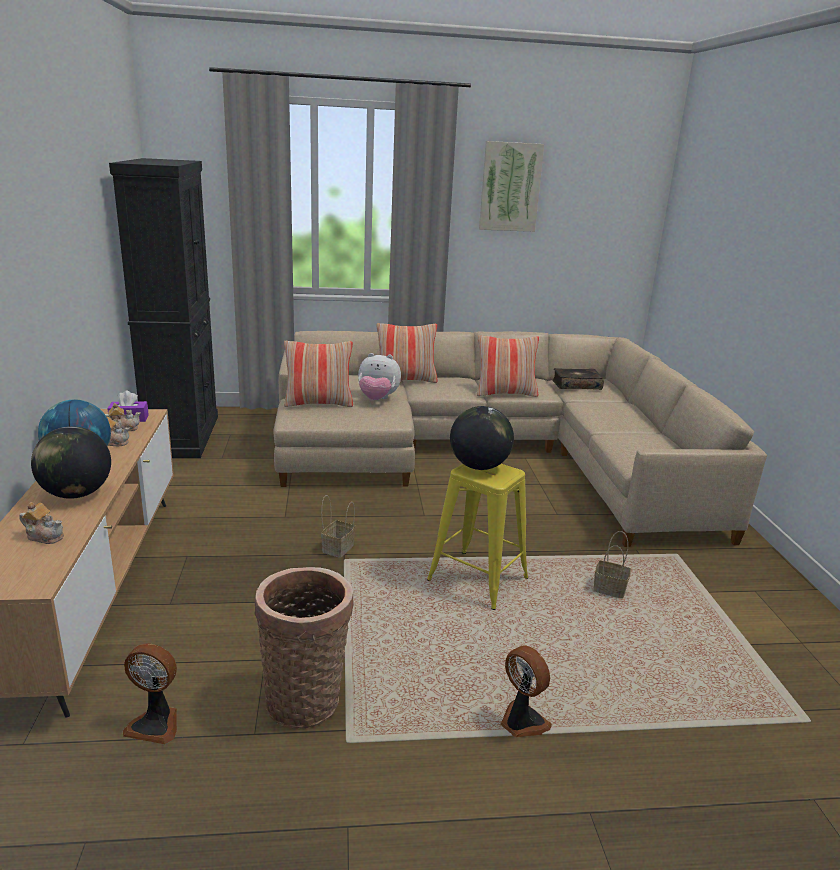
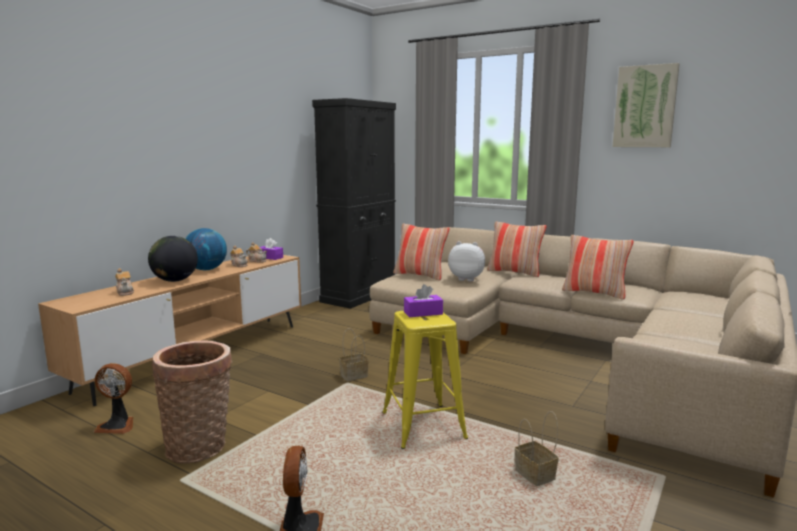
camera: 40 degrees right, 10 degrees down
(156, 724) = (118, 425): fan -> fan turned 45 degrees counterclockwise
(377, 399) = (467, 279): plush toy -> plush toy turned 150 degrees clockwise
(479, 466) = (423, 313): globe -> purple tissue box
(576, 385) = (682, 297): book -> none

